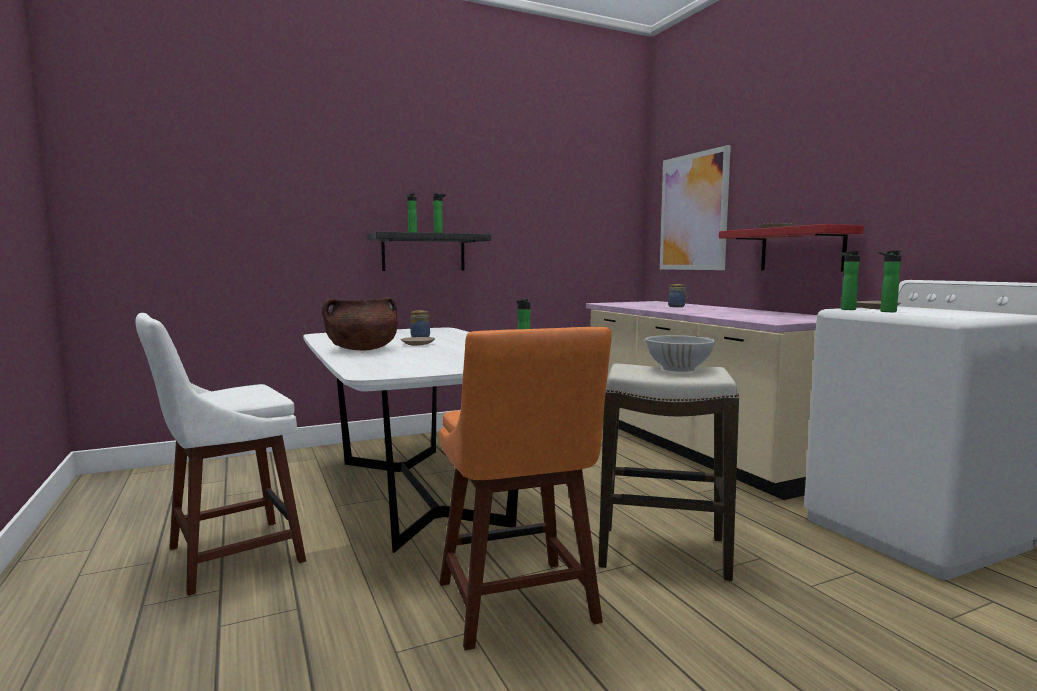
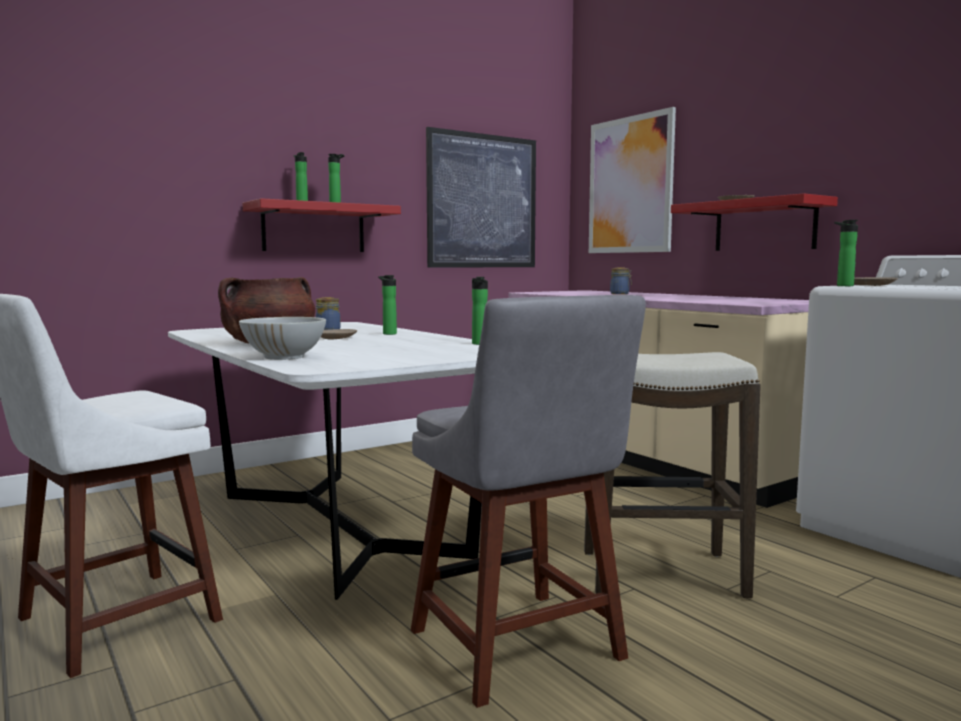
camera: 10 degrees left, 0 degrees up
(423, 252) = (314, 228): black shelf -> red shelf
(518, 606) = (520, 649): orange chair -> grey chair
(567, 227) = (482, 201): none -> picture
(678, 369) = (678, 355): white bowl -> white bowl (284, 357)
(885, 311) = (888, 286): bottle -> bottle (388, 334)

